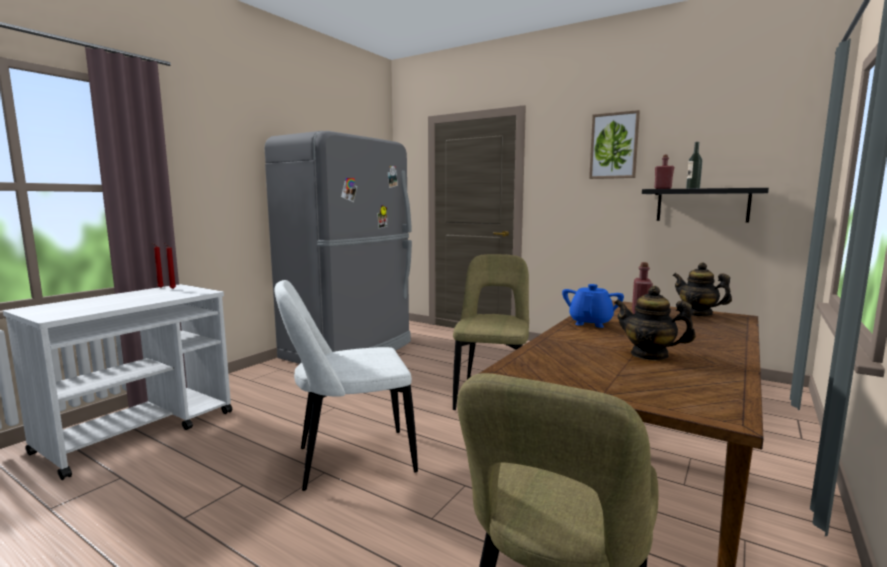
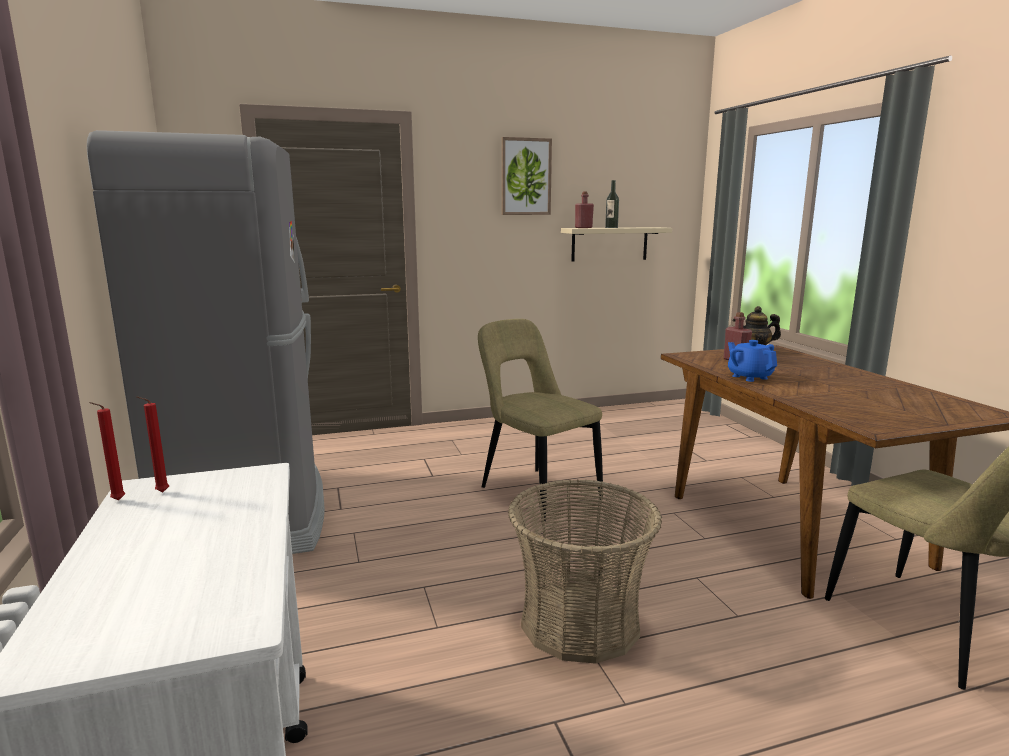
camera: 50 degrees left, 5 degrees up
(349, 460) = (579, 622): white chair -> basket
(649, 355) = (859, 391): teapot -> none
(702, 205) = (609, 244): black shelf -> beige shelf

